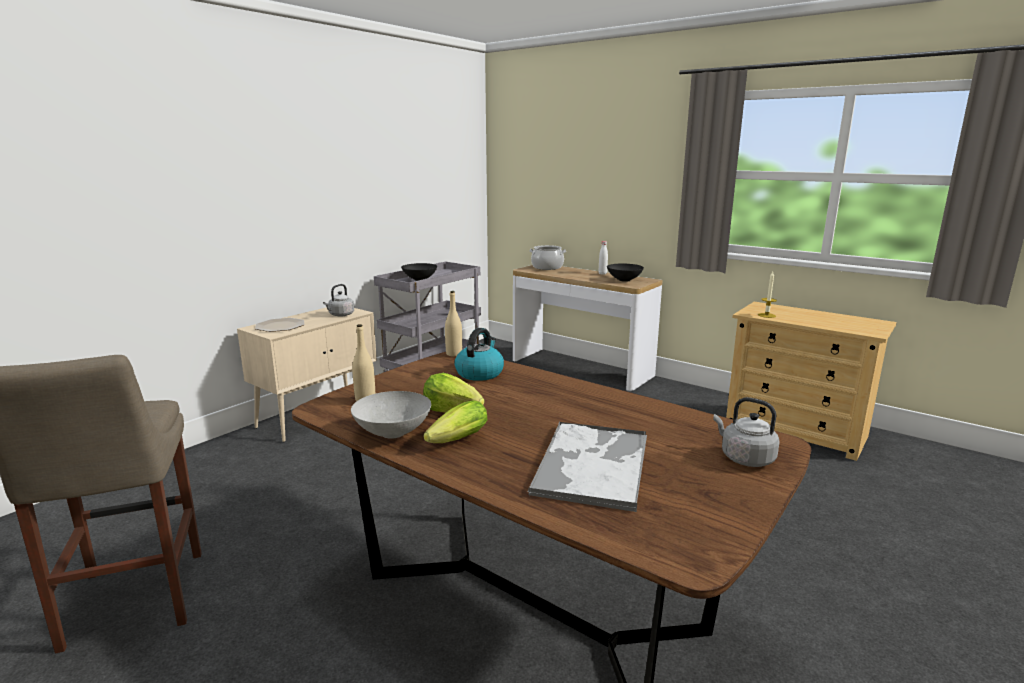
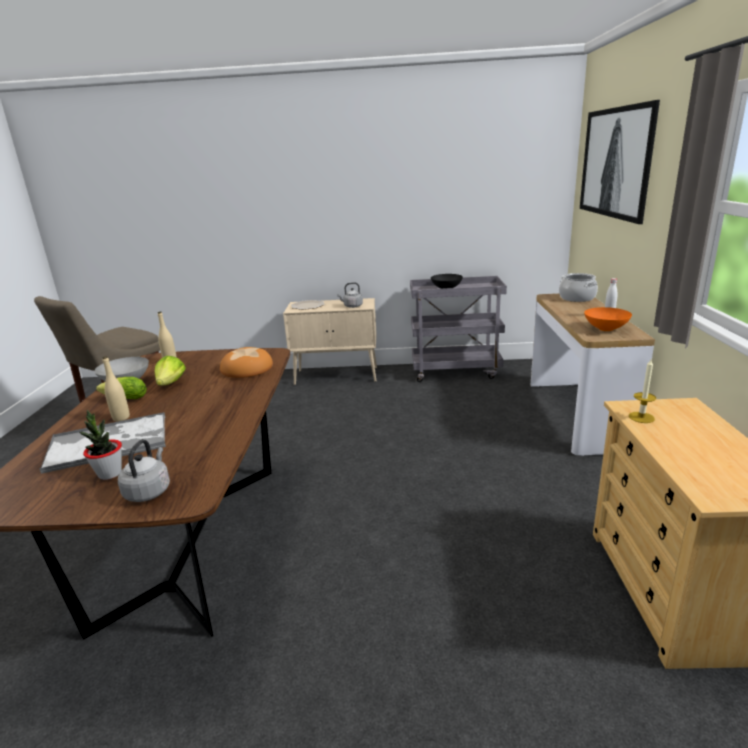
camera: 55 degrees right, 5 degrees up
(454, 354) = (277, 351): beige bottle -> beige bottle (121, 418)
(479, 373) = (246, 368): kettle -> bread
(566, 148) = (616, 162): none -> picture
(623, 280) = (605, 329): black bowl -> orange bowl
(681, 472) = (110, 474): none -> potted plant

